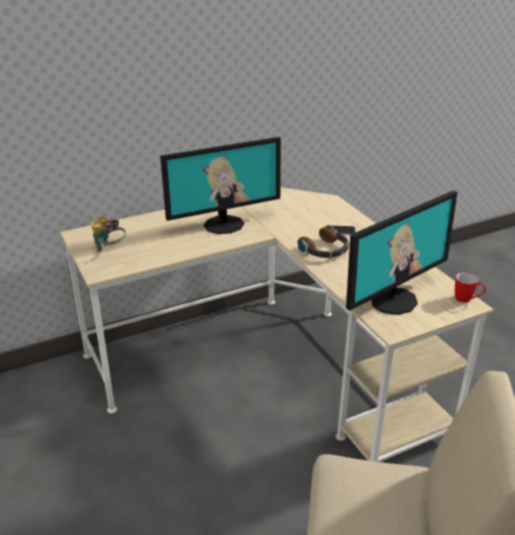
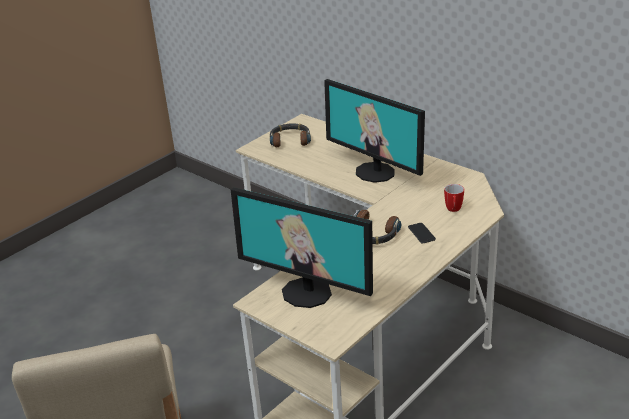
camera: 70 degrees right, 0 degrees up
(110, 249) = (290, 140): binoculars -> headphones
(467, 300) = (339, 338): mug -> mug (453, 210)

